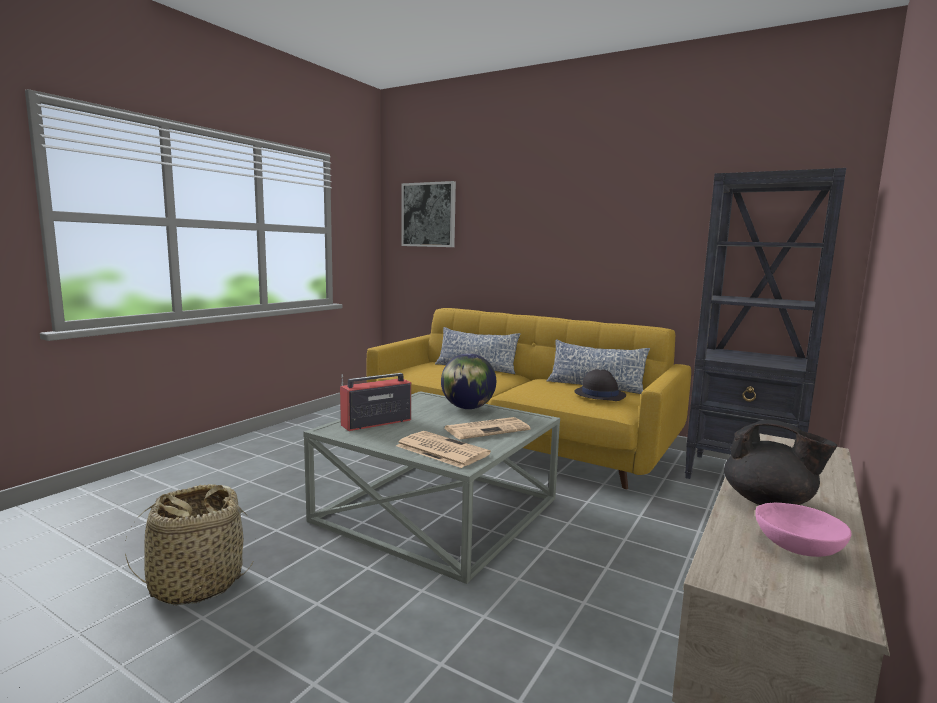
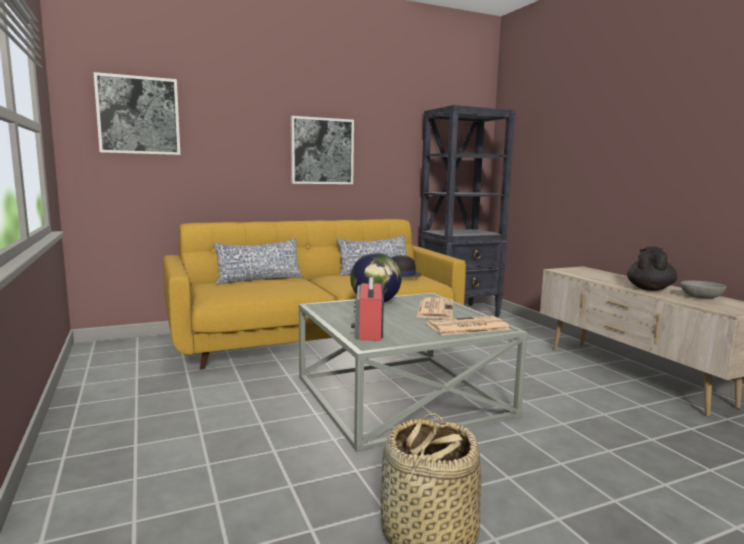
camera: 55 degrees left, 0 degrees up
(581, 241) = (322, 151): none -> picture
(769, 502) = (649, 289): black teapot -> black teapot turned 45 degrees counterclockwise
(798, 547) = (701, 297): pink bowl -> grey bowl

